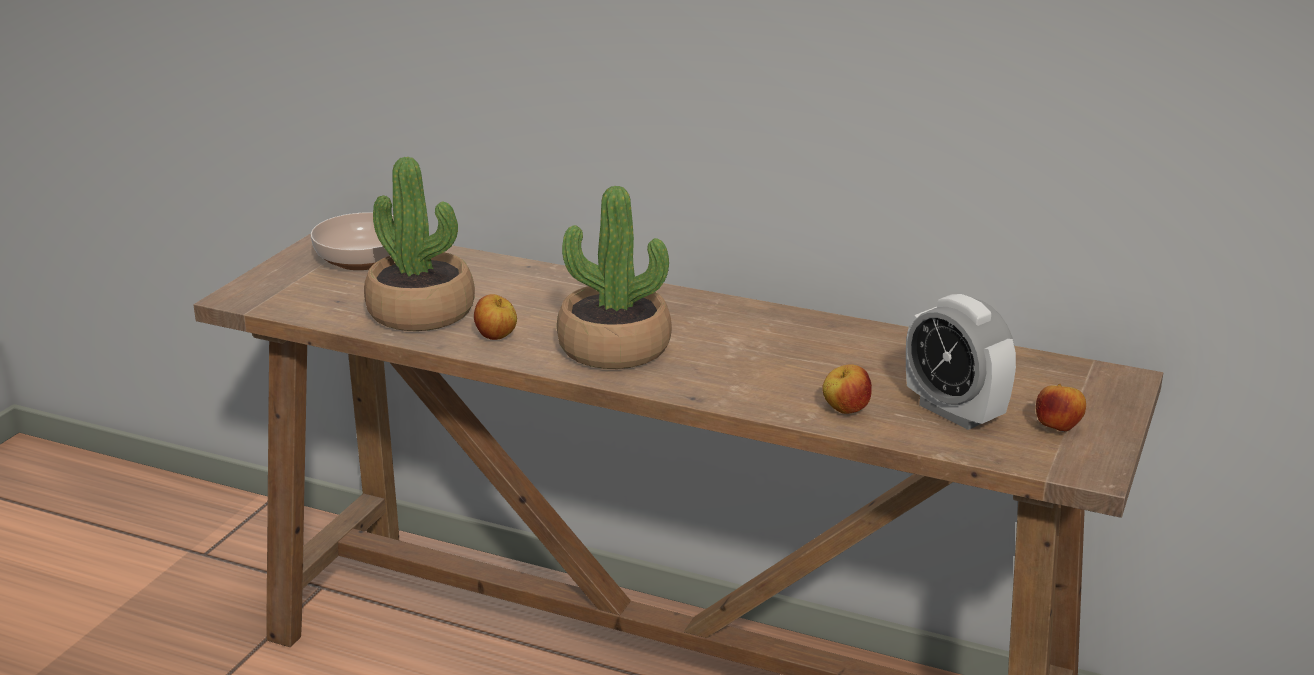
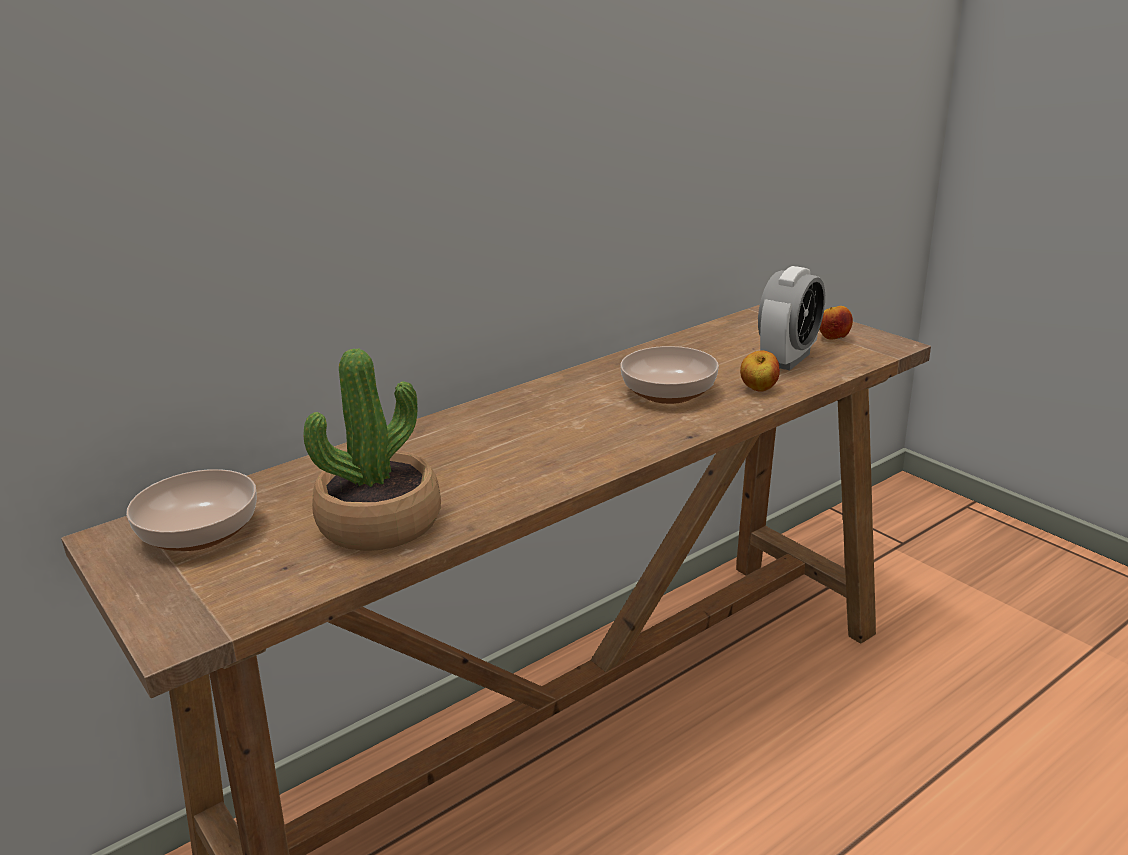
camera: 60 degrees left, 0 degrees up
(496, 338) = (486, 495): apple -> none
(614, 348) = (569, 447): potted plant -> none
(786, 365) = (667, 392): none -> bowl
(954, 412) = (788, 359): alarm clock -> alarm clock turned 45 degrees counterclockwise

